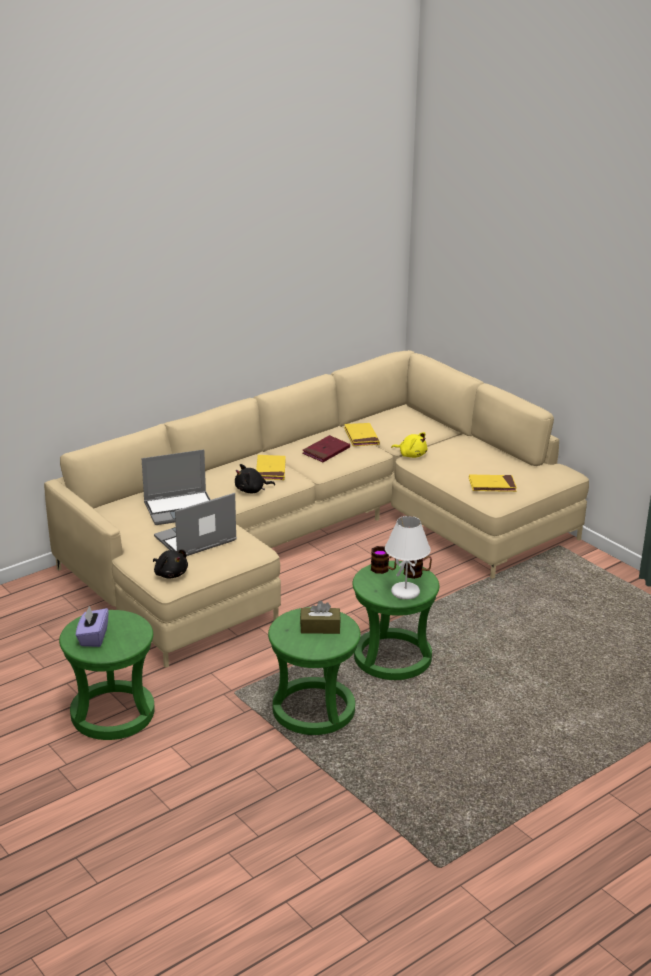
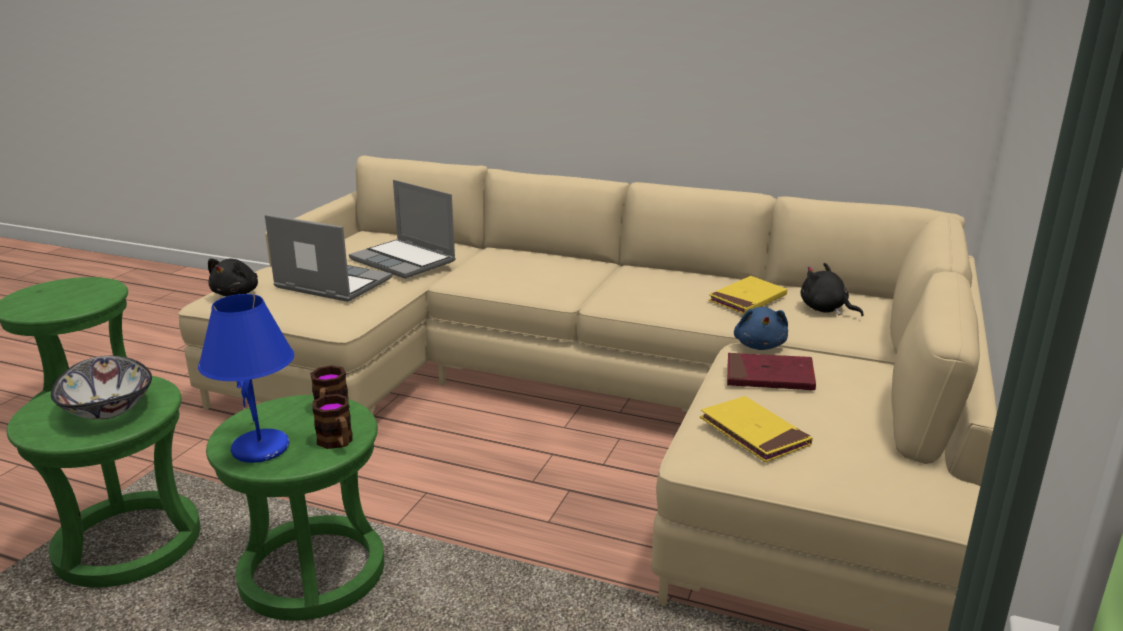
camera: 60 degrees right, 5 degrees down
(93, 637) = (52, 293): purple tissue box -> none
(252, 490) = (497, 280): black plush toy -> black plush toy (825, 309)
(270, 470) = (565, 276): yellow book -> none
(320, 627) = (109, 409): brown tissue box -> bowl
(326, 451) = (666, 290): red book -> red book (769, 376)
(405, 592) = (262, 449): white table lamp -> blue table lamp
(411, 455) = (759, 345): yellow plush toy -> blue plush toy

